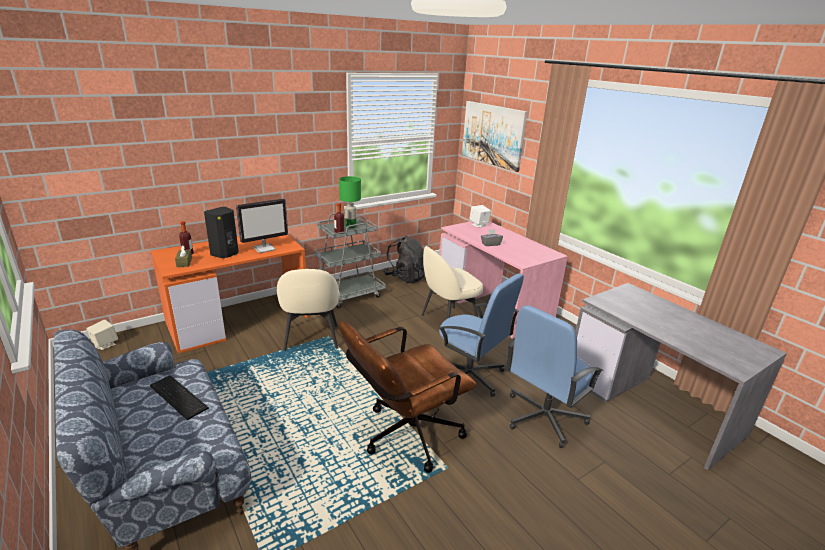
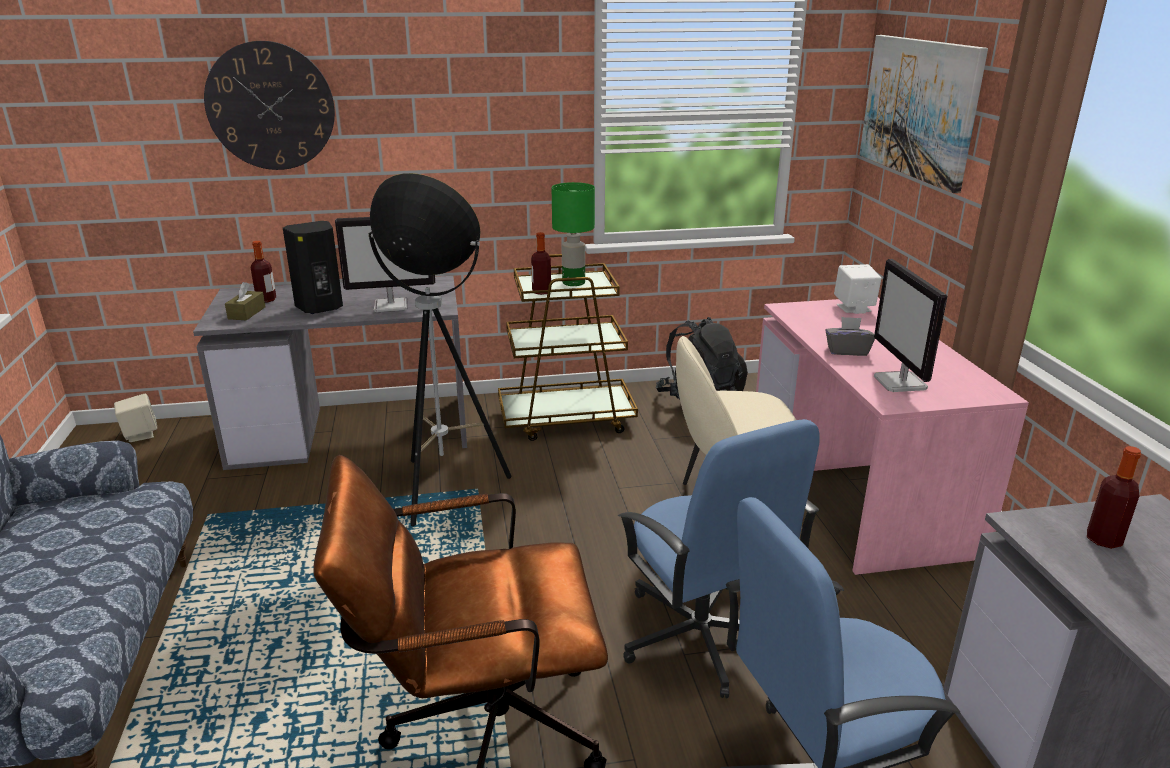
camera: 25 degrees right, 0 degrees up
(177, 398) = (86, 544): keyboard -> none
(180, 144) = (270, 106): none -> wall clock
(239, 319) = (353, 430): orange desk -> grey desk
(311, 339) = (443, 489): beige chair -> floor lamp
(348, 295) = (567, 419): grey cart -> brown cart
(520, 255) = (900, 383): none -> monitor
(622, 301) = (1103, 540): none -> bottle

